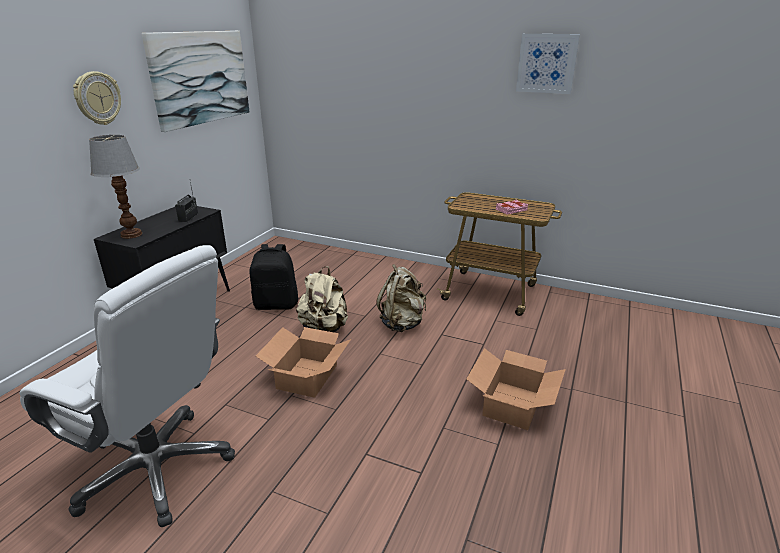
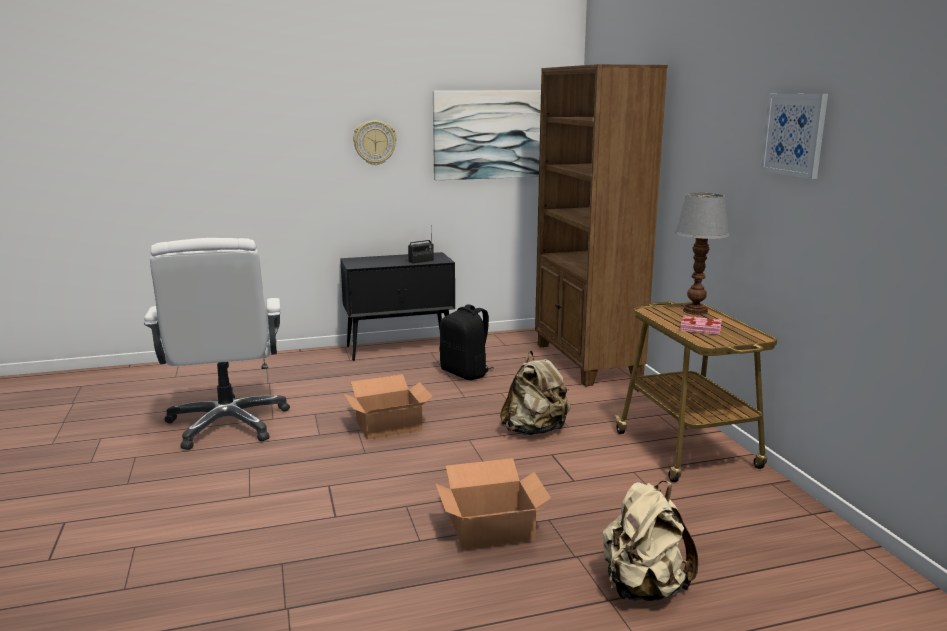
camera: 50 degrees right, 10 degrees down
(130, 235) = (362, 261): table lamp -> table lamp (694, 311)
(324, 329) = (464, 404): beige backpack -> beige backpack (643, 588)
(336, 260) = (586, 361): none -> brown bookcase

